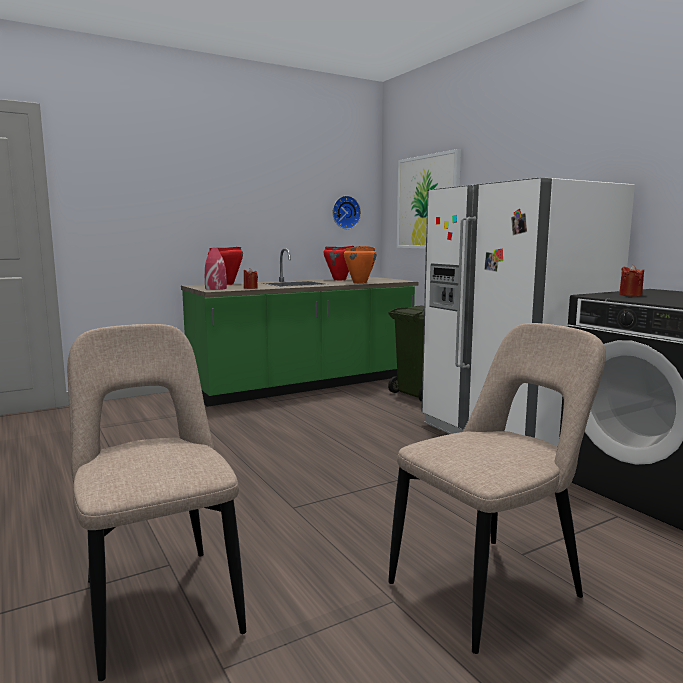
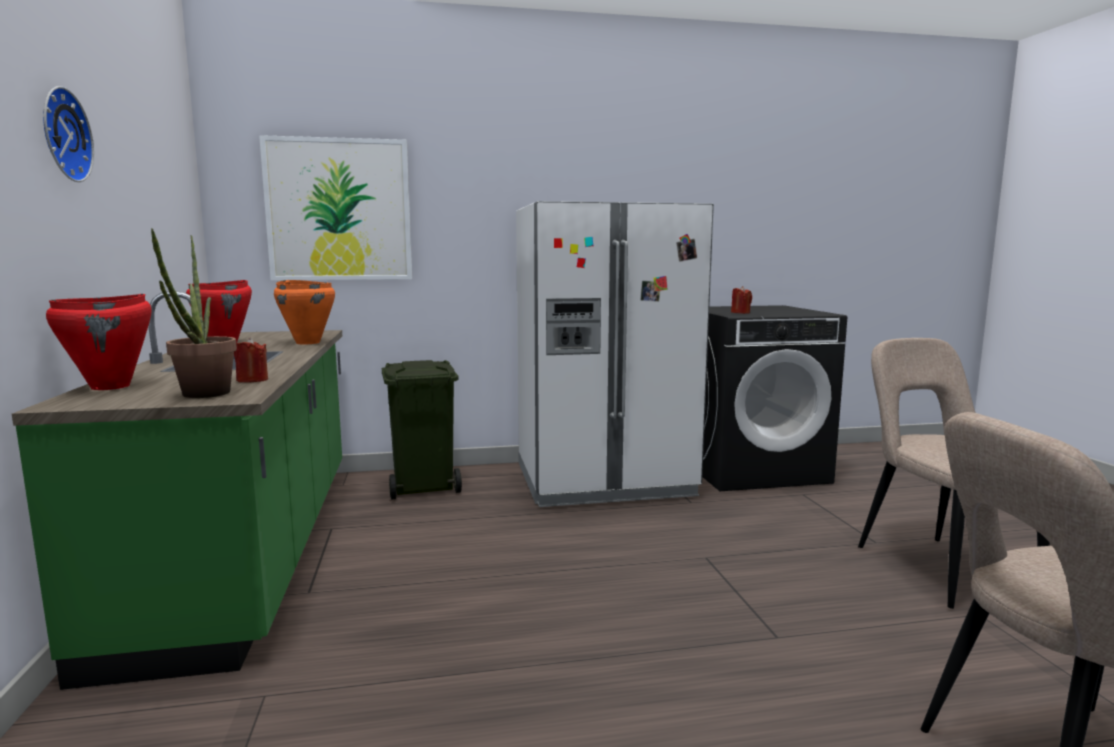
camera: 70 degrees left, 0 degrees up
(215, 288) = (202, 395): red vase -> potted plant
(345, 212) = (178, 218): wall clock -> wall clock (61, 135)

